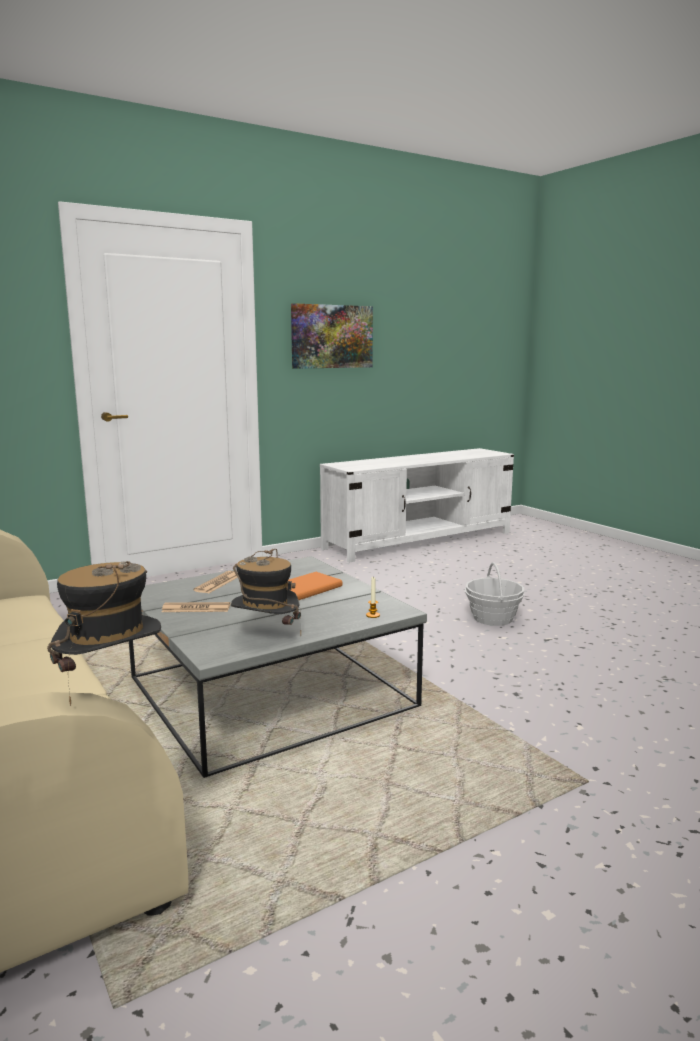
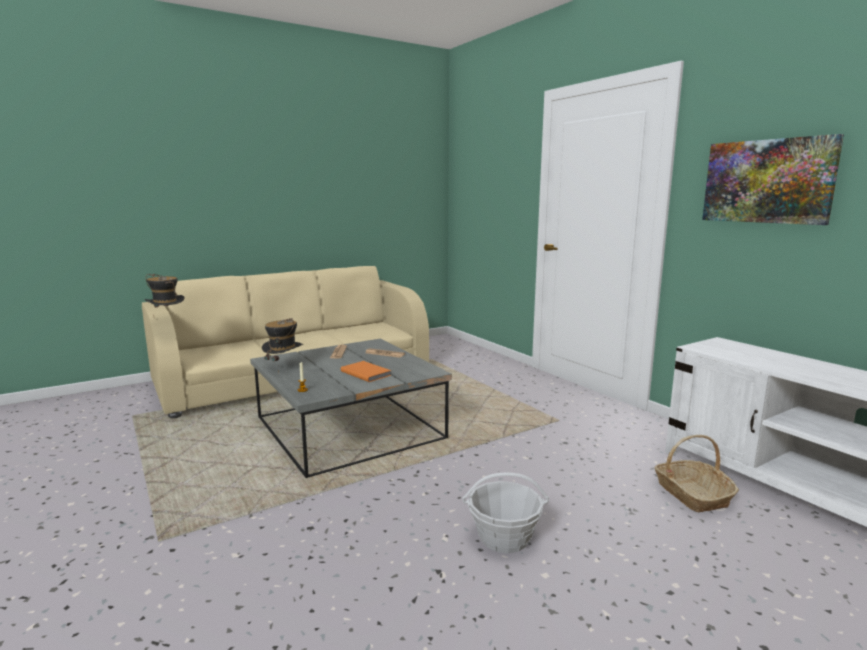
camera: 90 degrees right, 0 degrees up
(413, 565) = (691, 494): none -> basket

